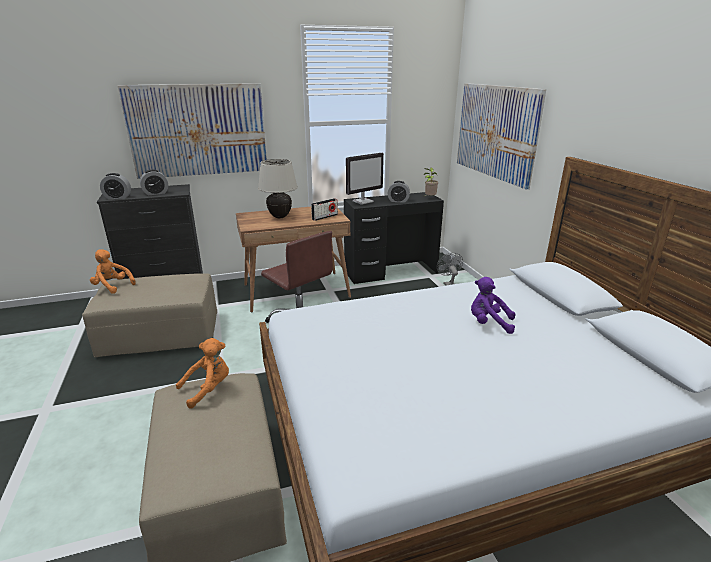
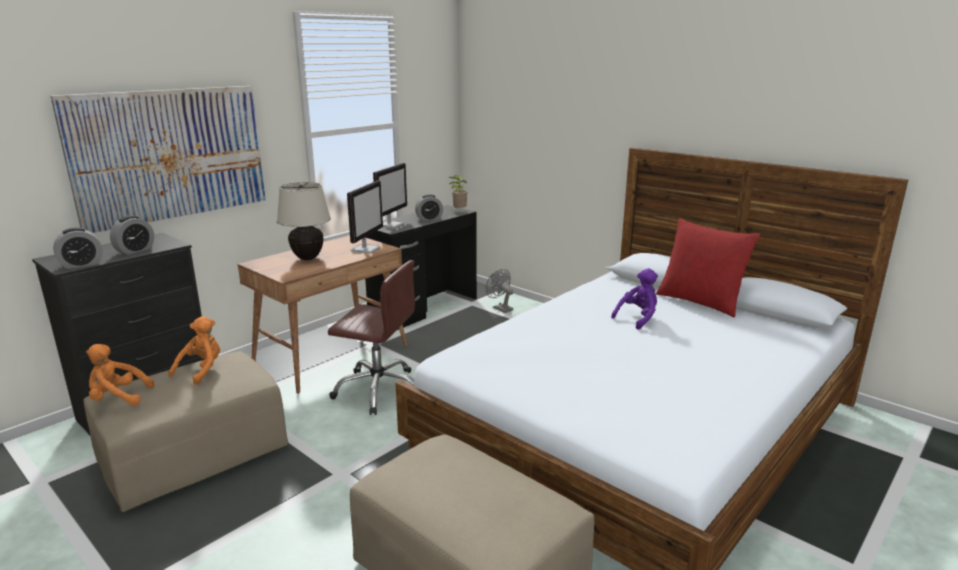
camera: 30 degrees left, 5 degrees down
(208, 388) = (422, 460): orange plush toy -> orange plush toy (202, 370)
(324, 217) = (365, 249): radio -> monitor
(488, 323) = (638, 318): purple plush toy -> purple plush toy turned 150 degrees clockwise
(496, 132) = (526, 129): picture -> none
(575, 324) = (700, 302): none -> red pillow

